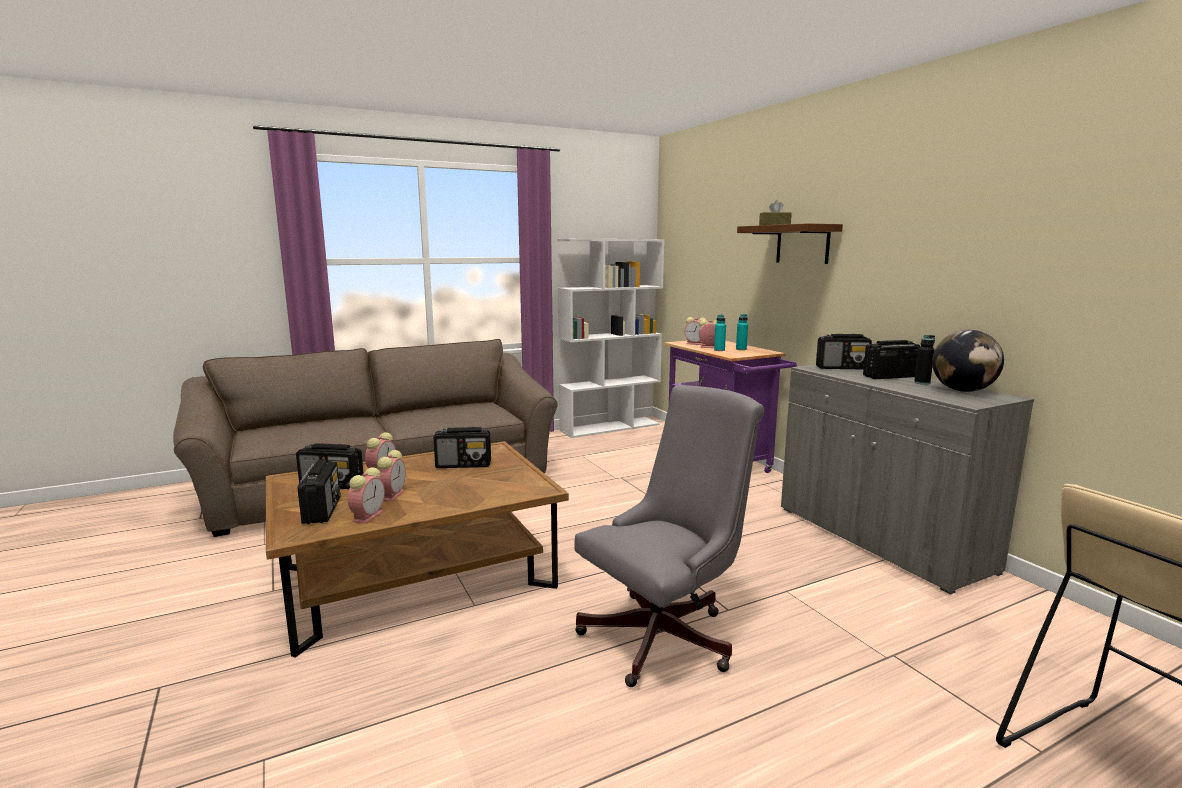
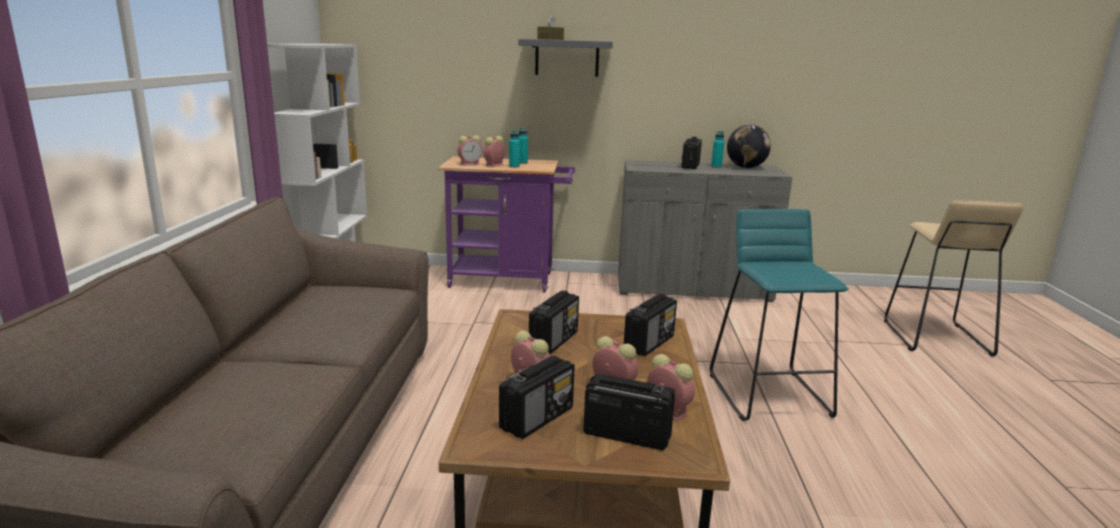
camera: 60 degrees left, 5 degrees up
(666, 635) = (769, 394): grey office chair -> turquoise stool
(802, 244) = (567, 58): brown shelf -> grey shelf
(842, 368) = (649, 165): radio -> radio (649, 343)
(922, 383) = (716, 166): black bottle -> turquoise bottle

